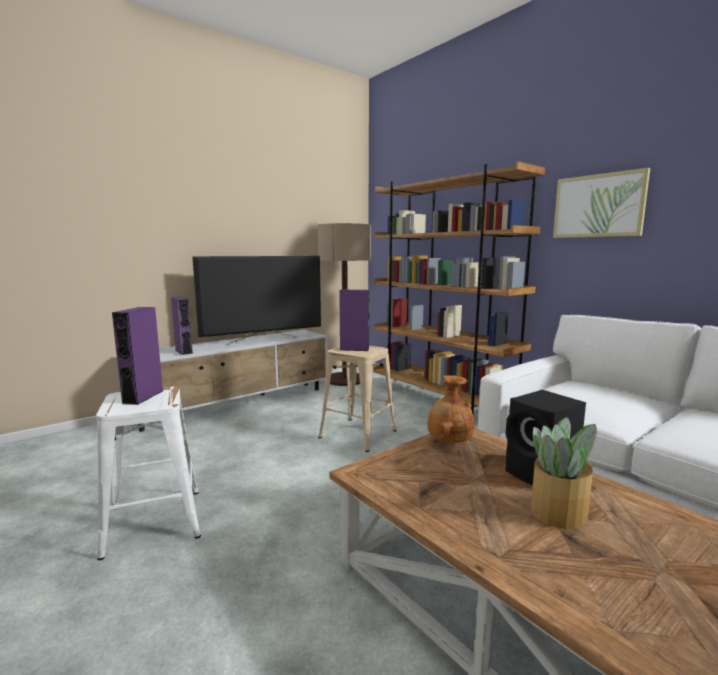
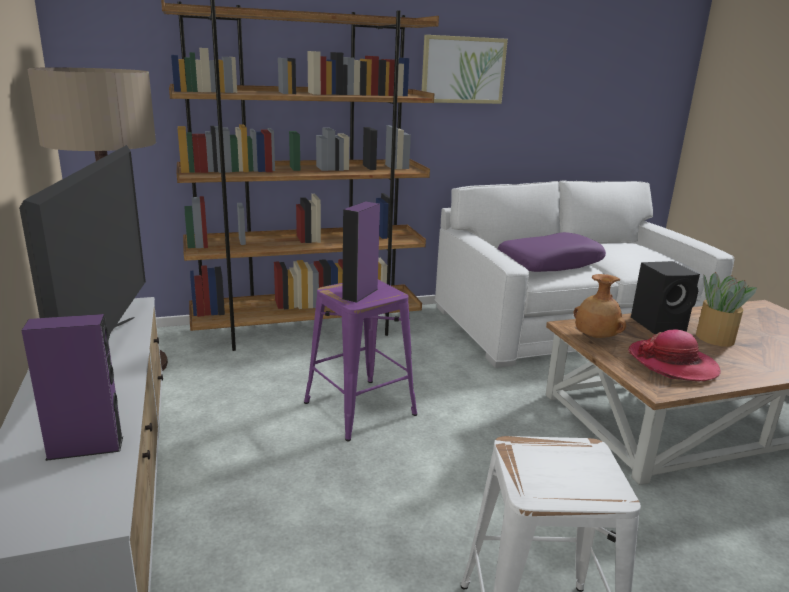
camera: 70 degrees left, 10 degrees up
(143, 397) = (549, 468): purple speaker -> none
(357, 434) = (360, 409): beige stool -> purple stool
(432, 481) = (672, 363): none -> hat
(586, 399) = (549, 263): none -> purple pillow

